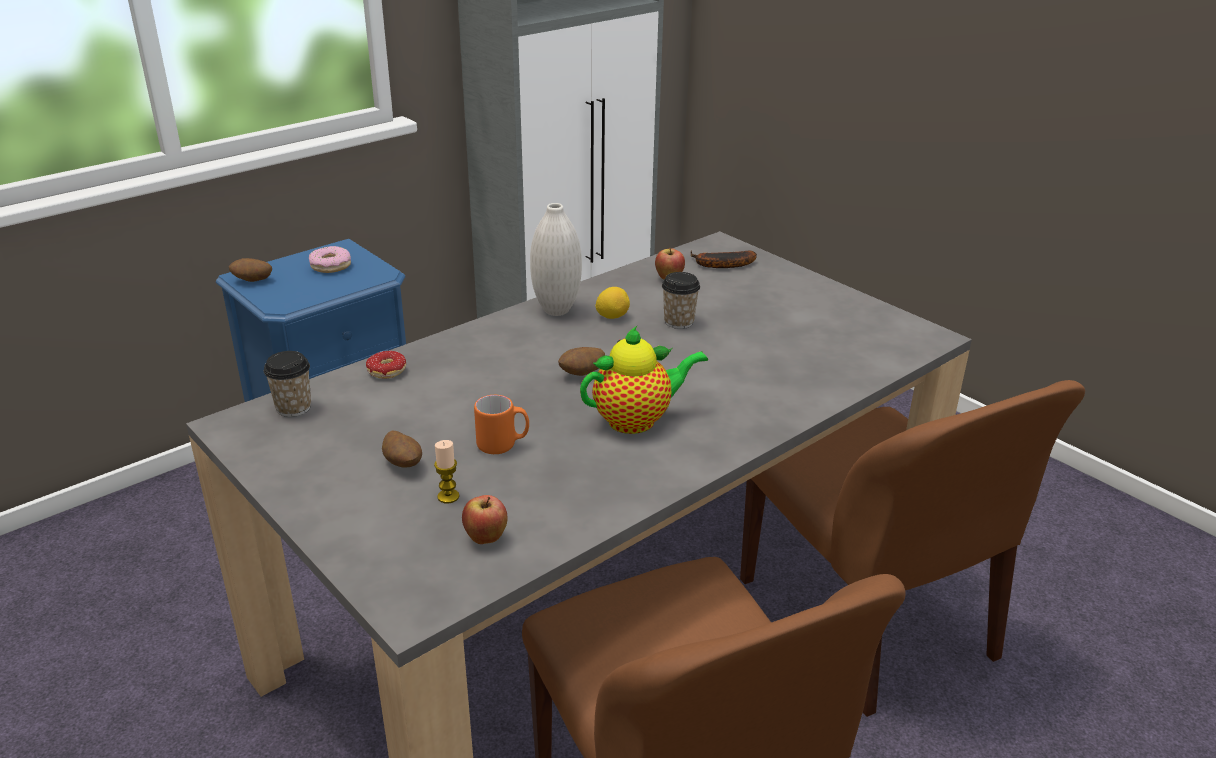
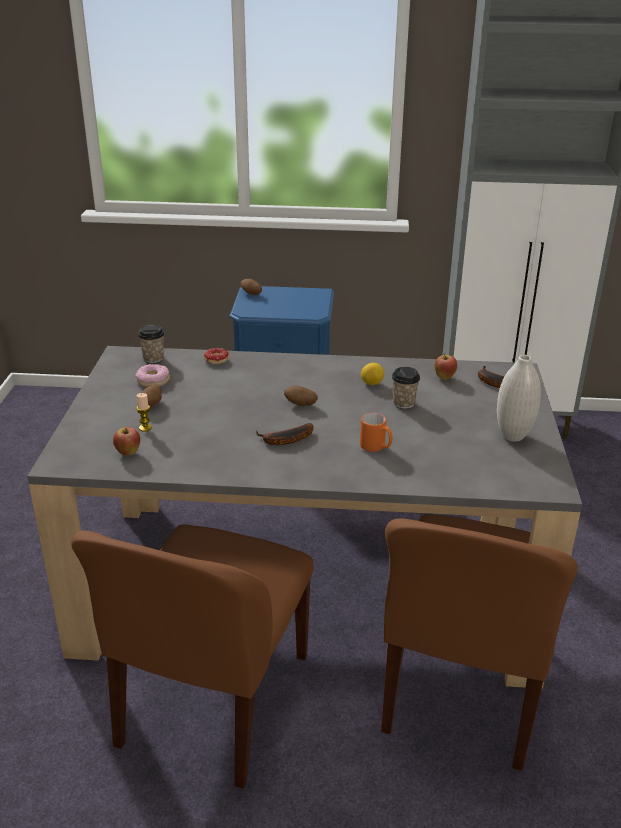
camera: 45 degrees right, 0 degrees up
(331, 266) = (298, 300): donut -> donut (153, 381)
(503, 445) = (205, 418): orange mug -> orange mug (376, 448)
(556, 310) = (348, 367): white vase -> white vase (513, 436)
(637, 420) = (285, 440): teapot -> banana

